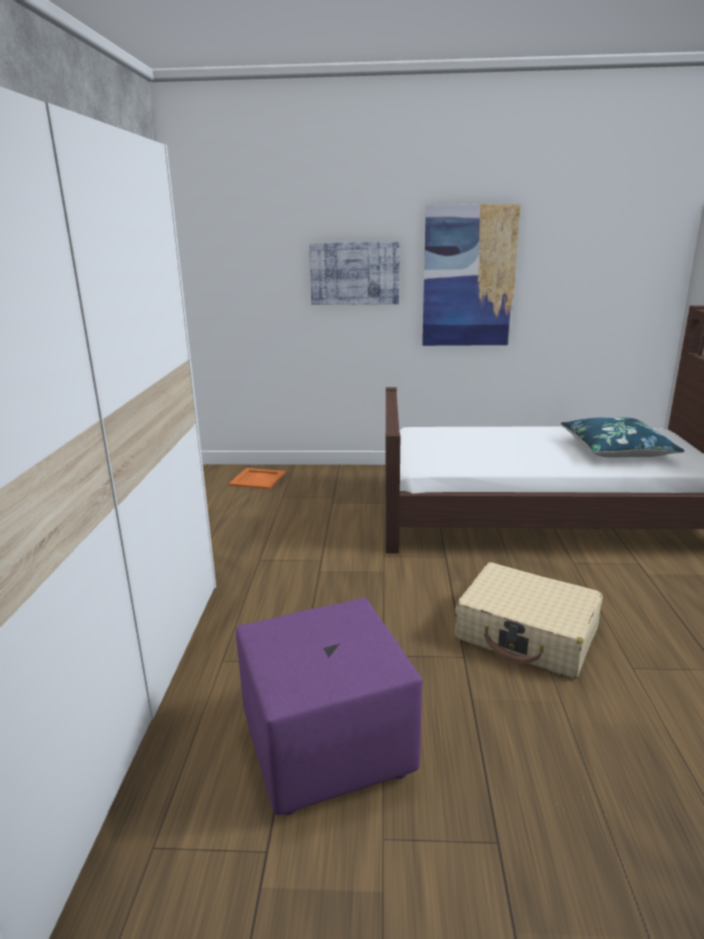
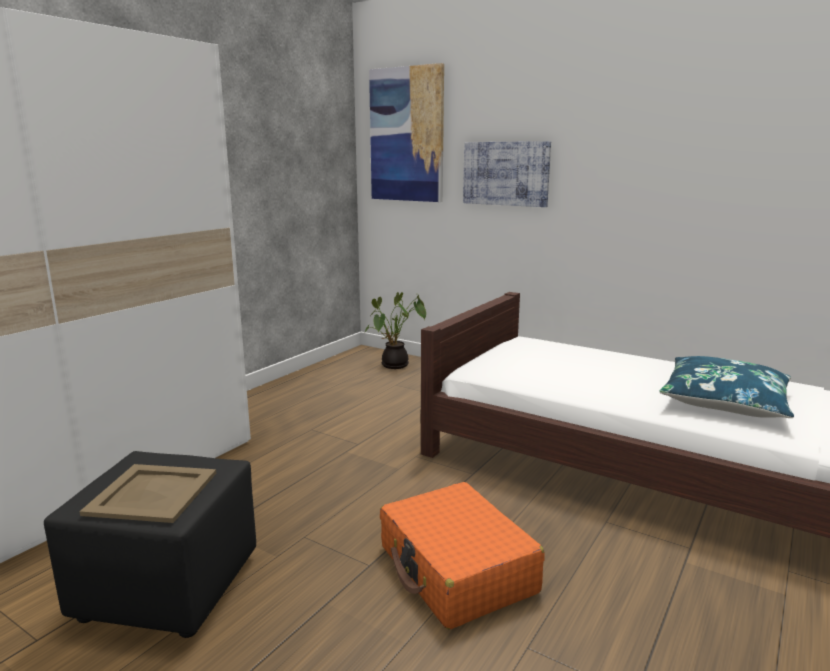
camera: 30 degrees right, 5 degrees down
(258, 479) = (394, 366): orange tray -> potted plant
(325, 747) = (167, 587): purple ottoman -> black ottoman
(336, 656) = (151, 493): none -> beige tray
(468, 277) = (624, 181): picture -> picture (407, 135)
(527, 634) = (457, 570): beige suitcase -> orange suitcase

